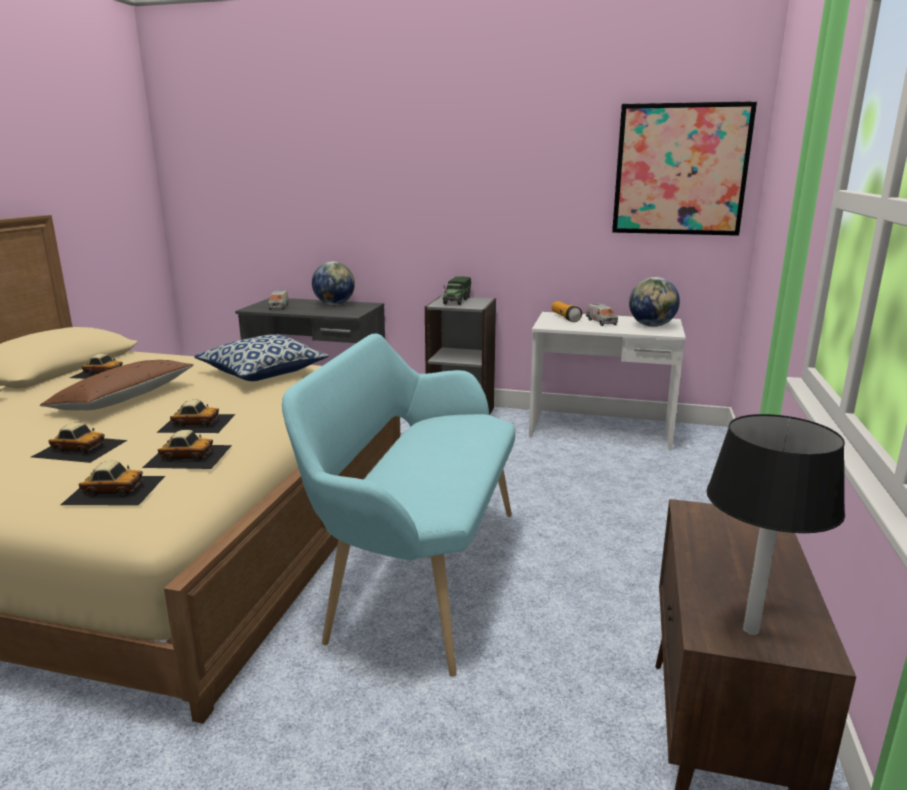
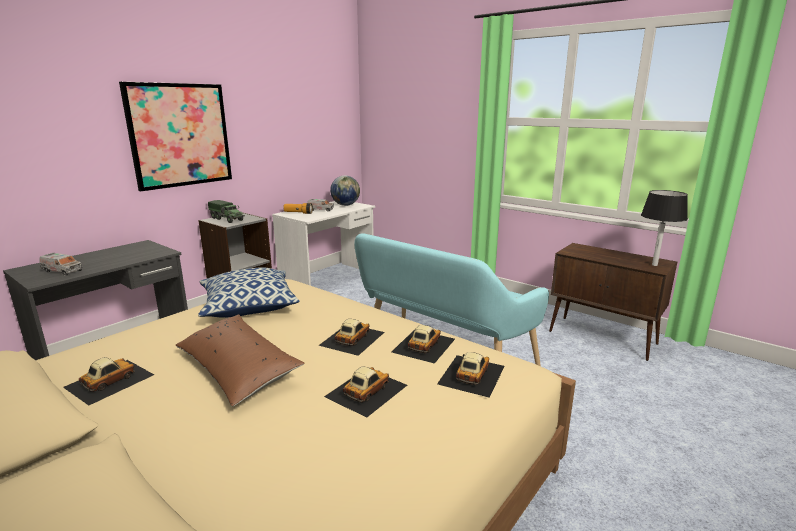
camera: 65 degrees left, 0 degrees up
(334, 304) = (110, 252): globe -> none
(680, 170) = (327, 110): picture -> picture (180, 135)

